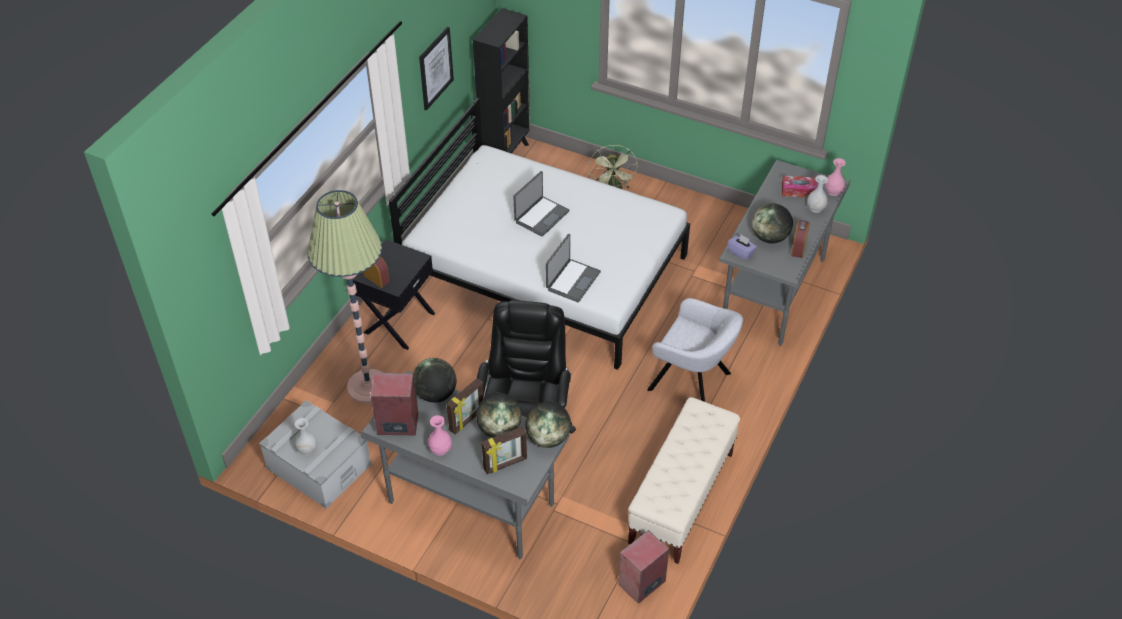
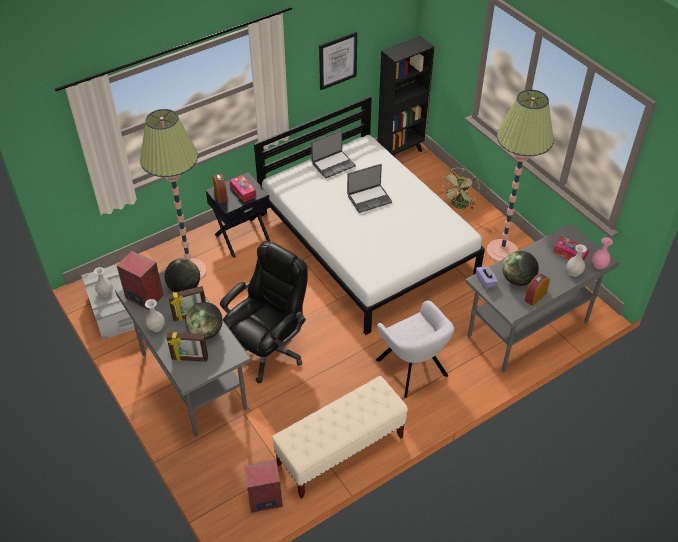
camera: 30 degrees right, 0 degrees up
(398, 264) = (243, 191): none -> tissue box
(440, 449) = (156, 327): pink vase -> white vase
(548, 438) = (233, 354): globe -> none
(572, 280) = (356, 252): laptop -> laptop (333, 164)
(692, 221) = (502, 251): none -> floor lamp

